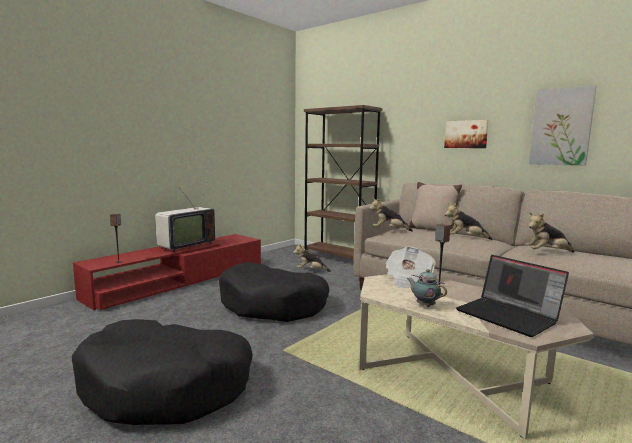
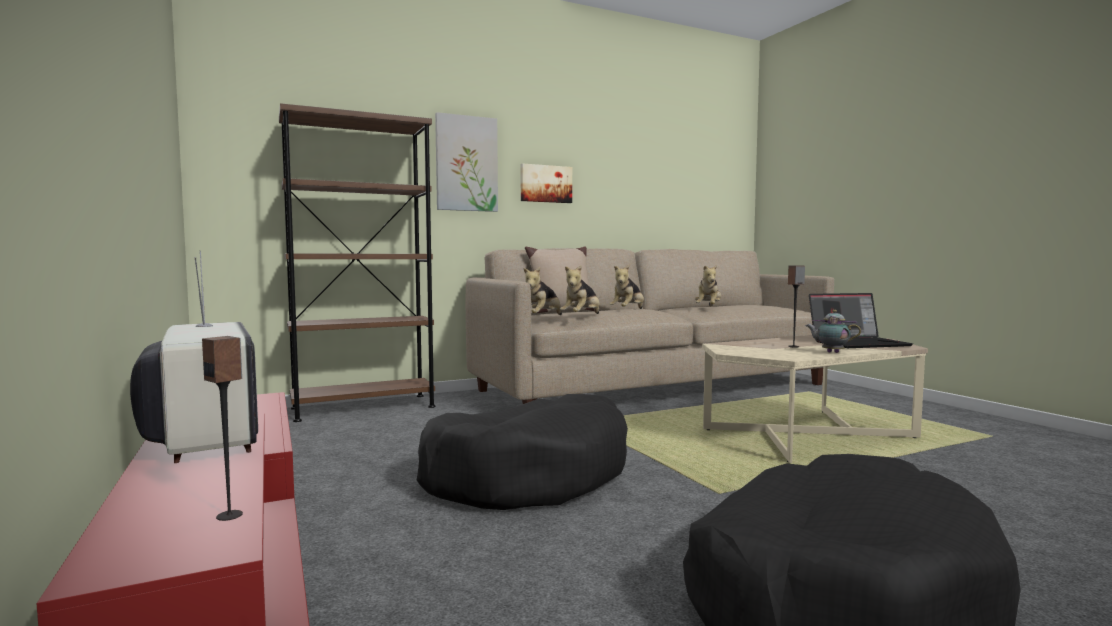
camera: 65 degrees left, 5 degrees down
(311, 271) = (391, 430): plush toy -> plush toy (581, 316)
(408, 280) = (741, 347): newspaper -> none
(424, 305) = (831, 352): teapot -> teapot turned 45 degrees clockwise
(561, 127) = (638, 182): picture -> picture (466, 164)

